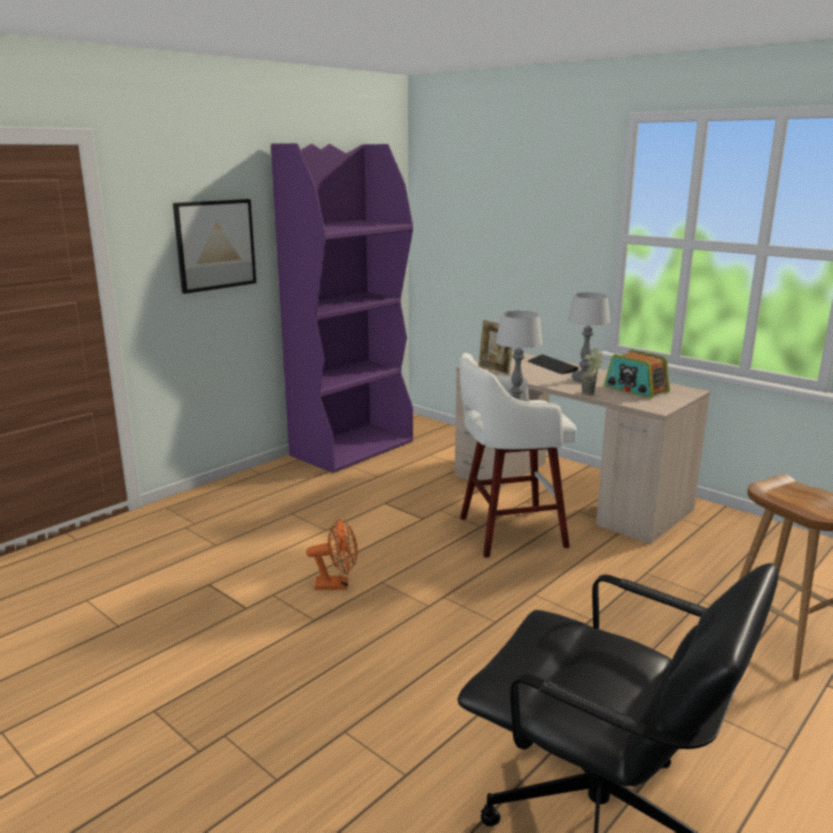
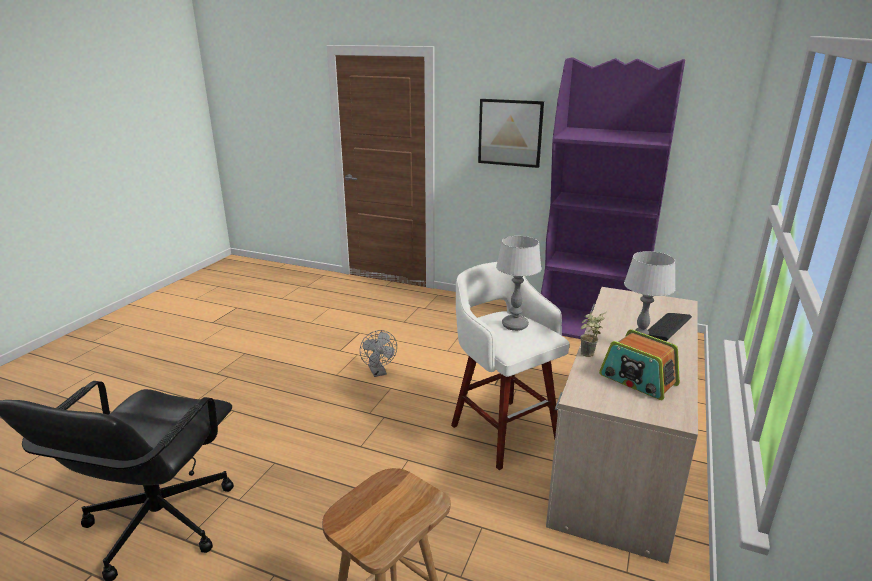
camera: 70 degrees right, 5 degrees up
(337, 585) = (378, 372): orange fan -> grey fan
(495, 370) = (611, 303): picture frame -> none
(635, 389) = (637, 380): radio -> radio turned 75 degrees counterclockwise

